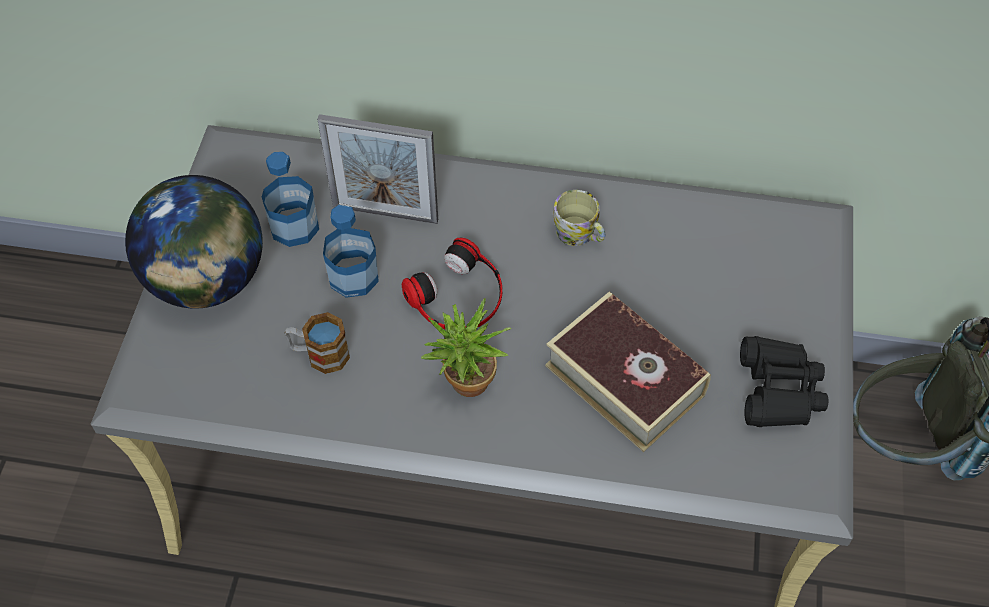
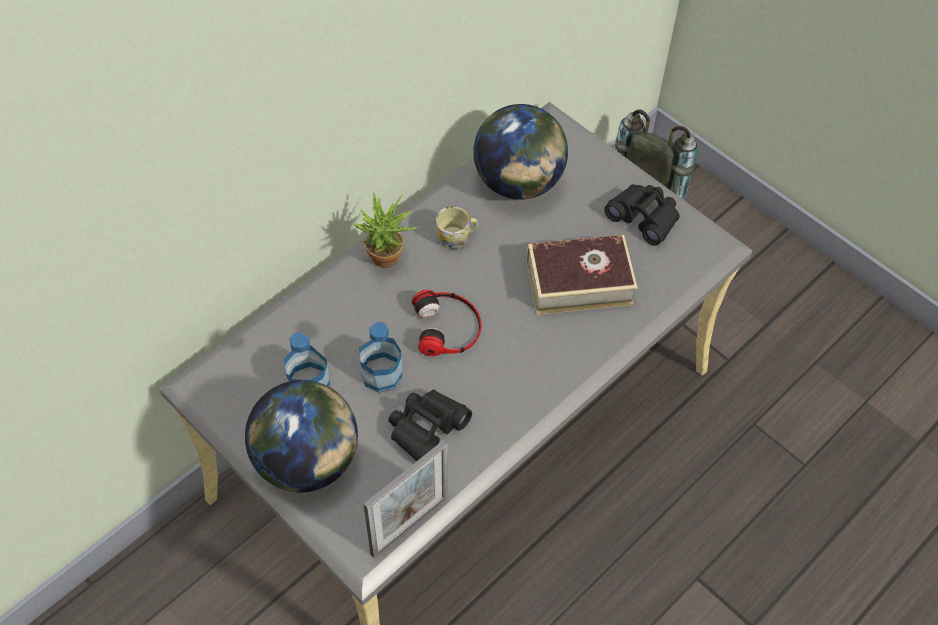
camera: 55 degrees left, 0 degrees up
(319, 354) = (427, 429): mug -> black binoculars
(385, 213) = (346, 327): picture frame -> picture frame (409, 525)
(465, 387) = (518, 364): potted plant -> potted plant (387, 262)
(705, 243) = (518, 183): none -> globe

